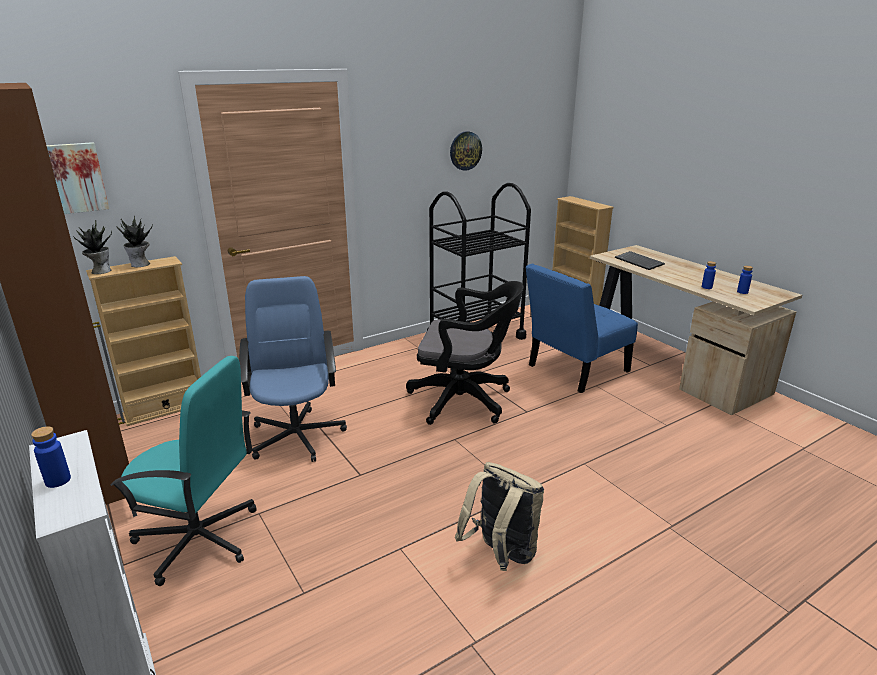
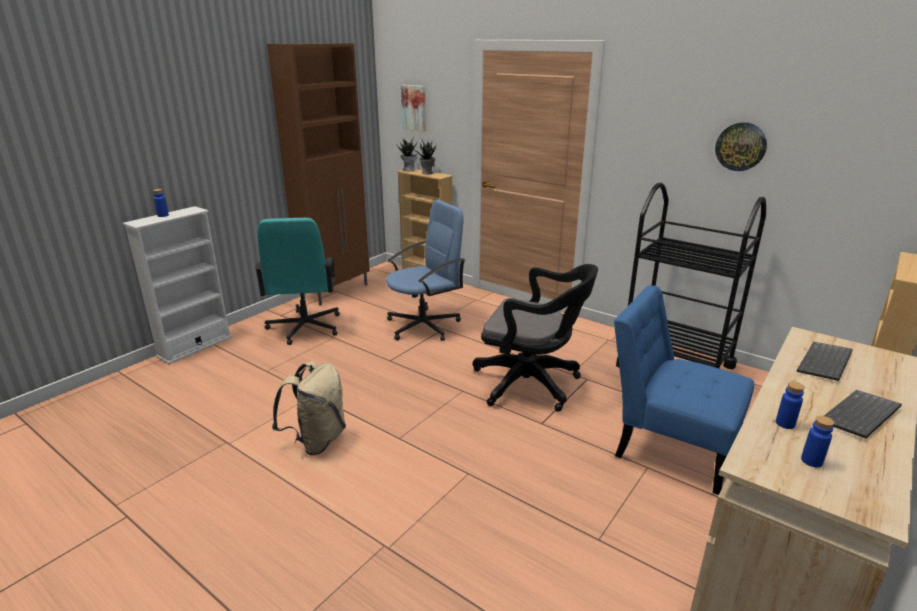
camera: 70 degrees right, 0 degrees up
(465, 401) = (532, 384): black office chair -> black office chair turned 60 degrees counterclockwise
(698, 272) = (861, 416): none -> keyboard

